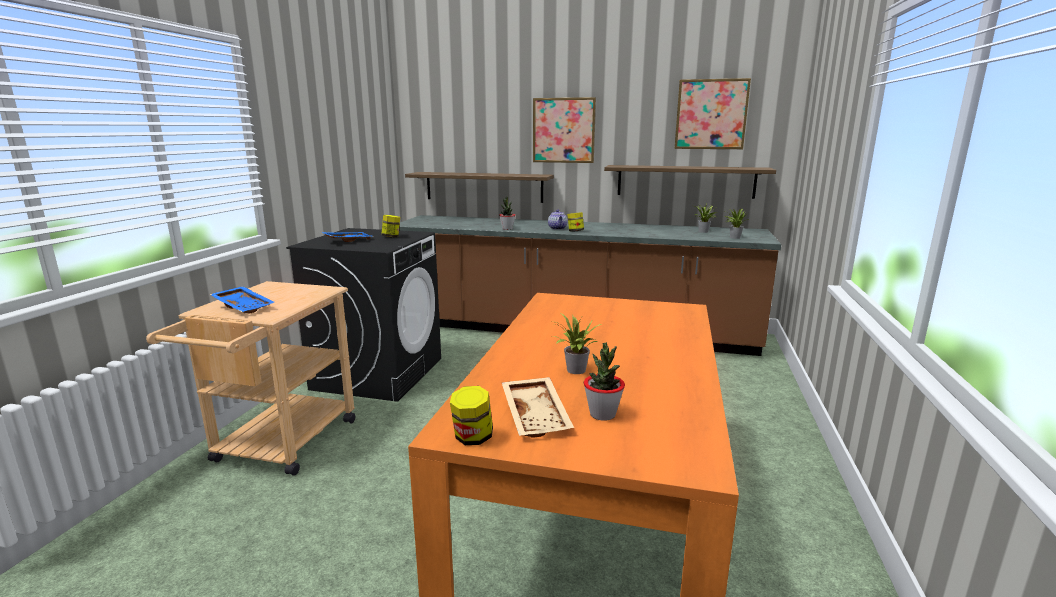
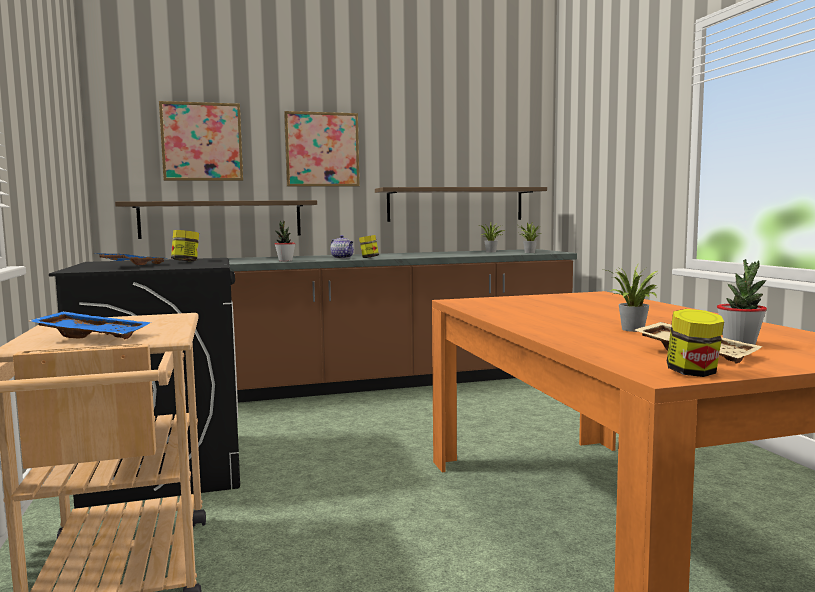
camera: 30 degrees left, 10 degrees down
(711, 114) = (474, 135): picture -> picture (202, 142)

